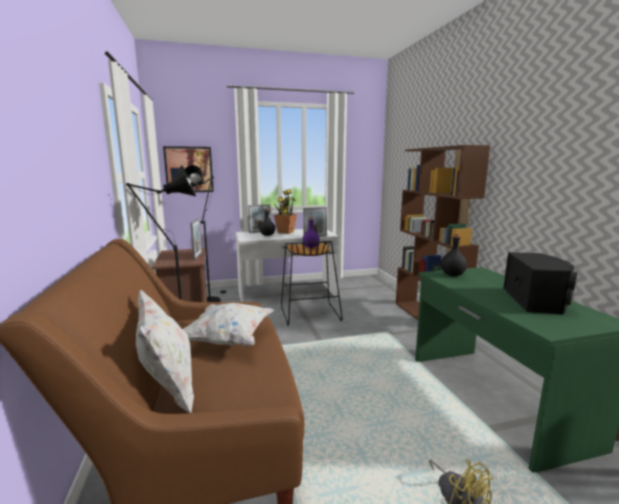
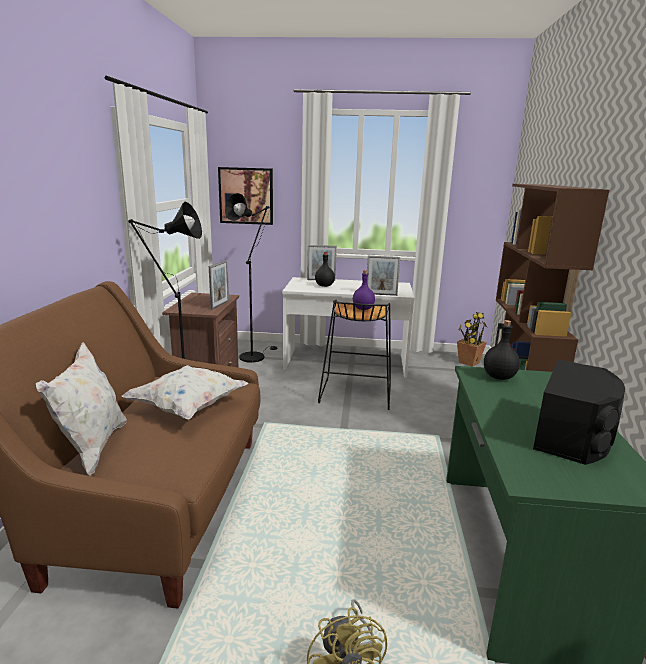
camera: 20 degrees right, 5 degrees up
(285, 232) = (351, 284): potted plant -> potted plant (469, 362)

